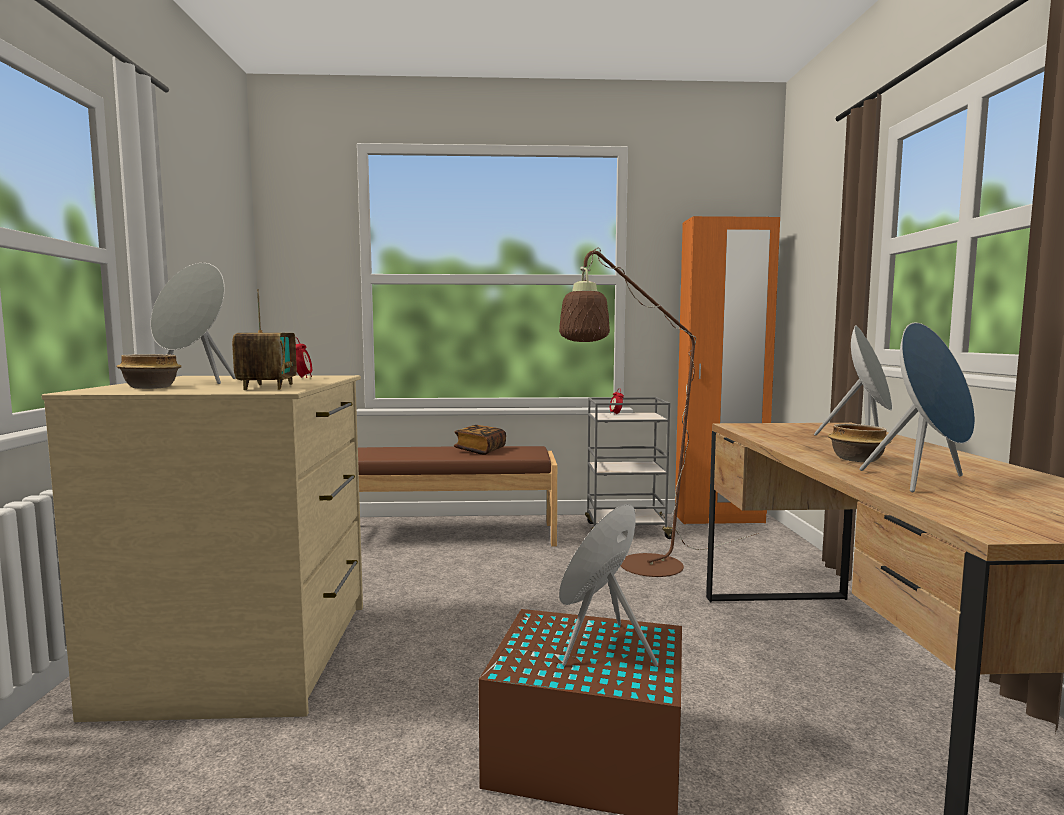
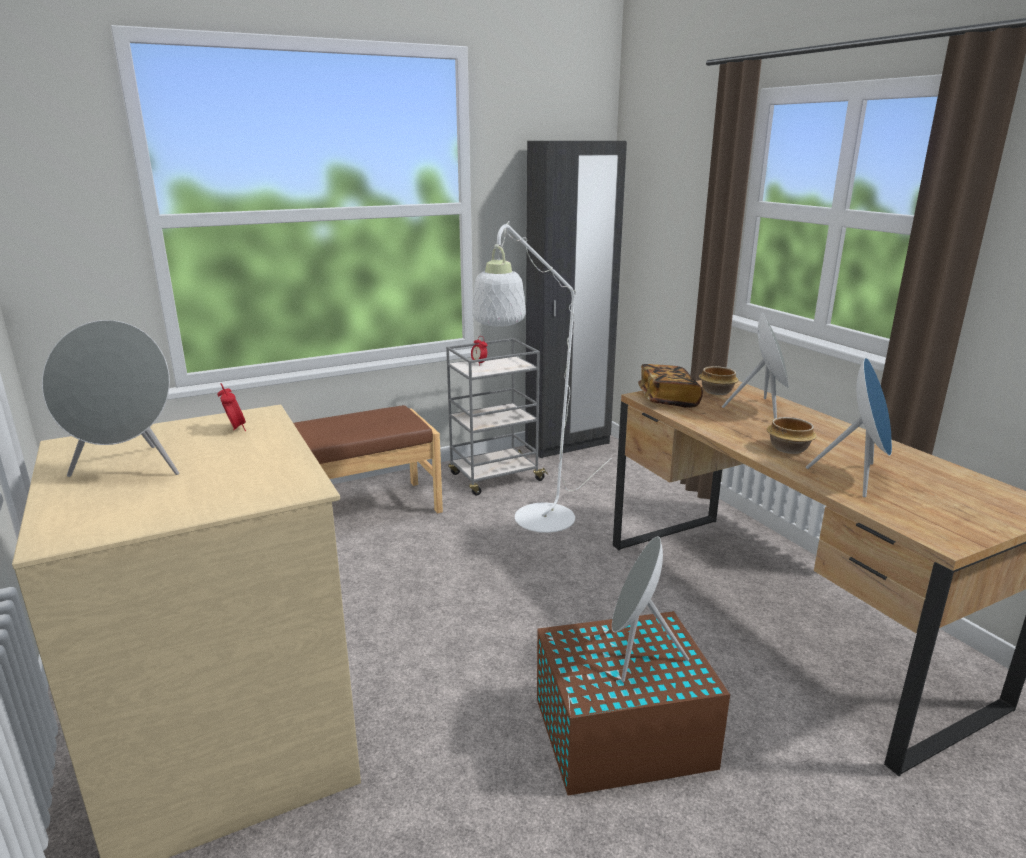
camera: 25 degrees left, 15 degrees up
(151, 387) = (116, 506): bowl -> bowl (716, 391)
(268, 387) = (265, 477): radio -> none
(480, 450) = (344, 425): book -> book (667, 399)
(639, 569) = (537, 524): brown floor lamp -> white floor lamp
(719, 519) = (568, 445): orange wardrobe -> black wardrobe

